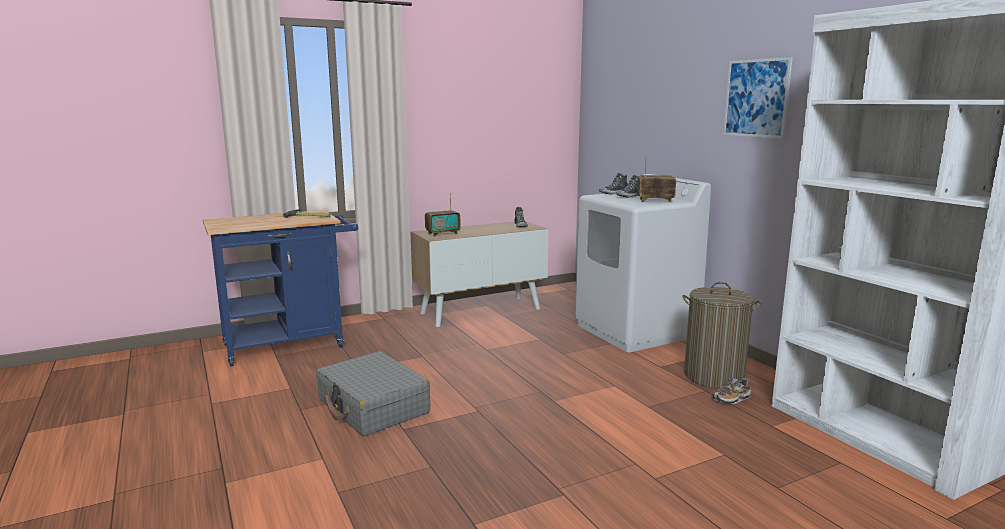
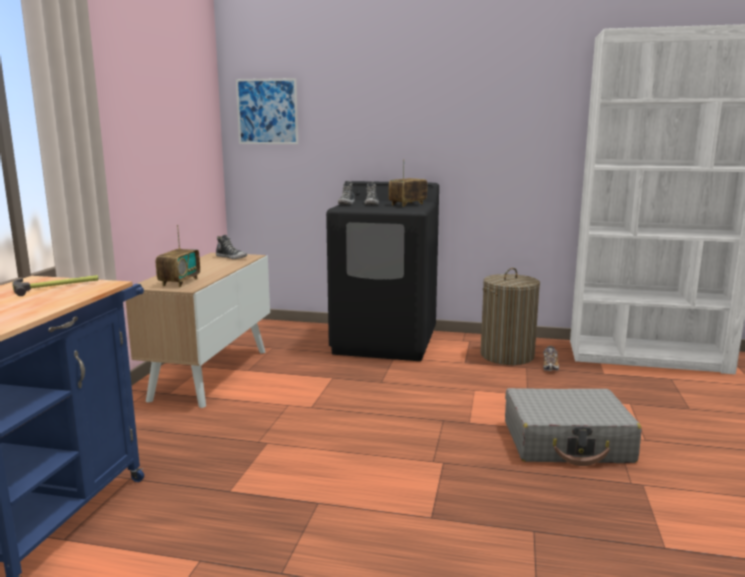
camera: 50 degrees left, 0 degrees up
(373, 407) = (351, 517): grey suitcase -> grey suitcase (567, 442)
(636, 331) = (385, 342): white washing machine -> black washing machine
(756, 98) = (482, 101): picture -> picture (267, 111)

